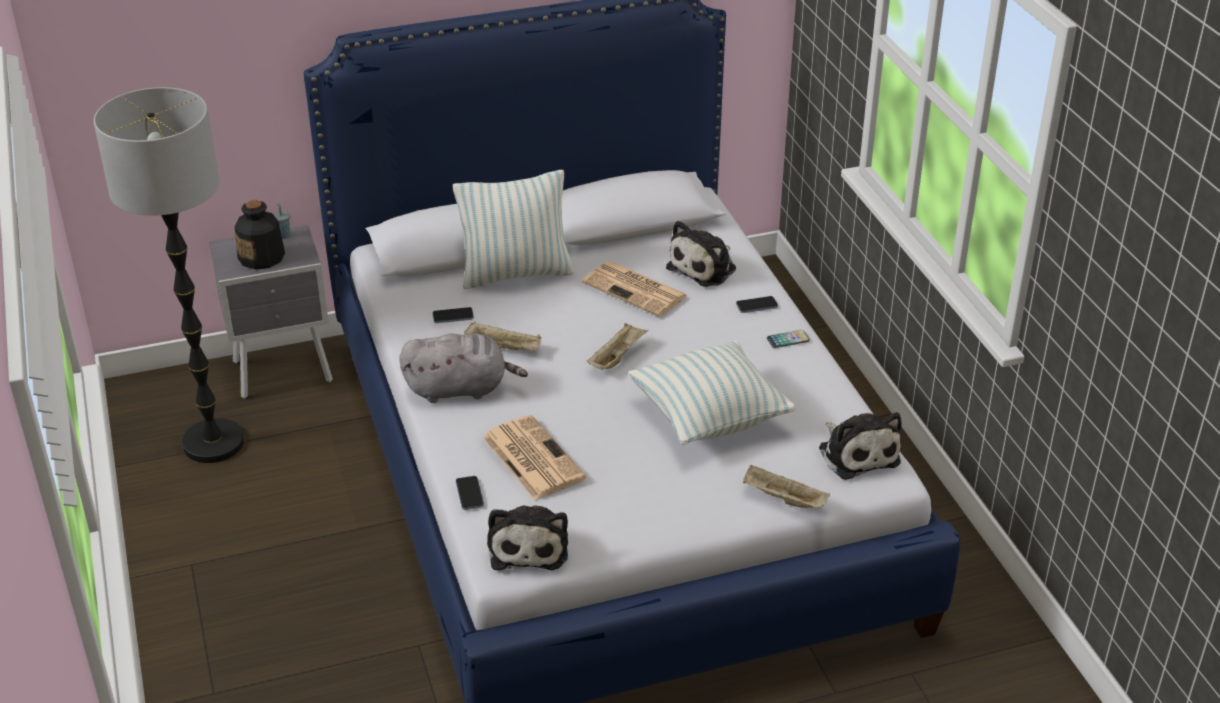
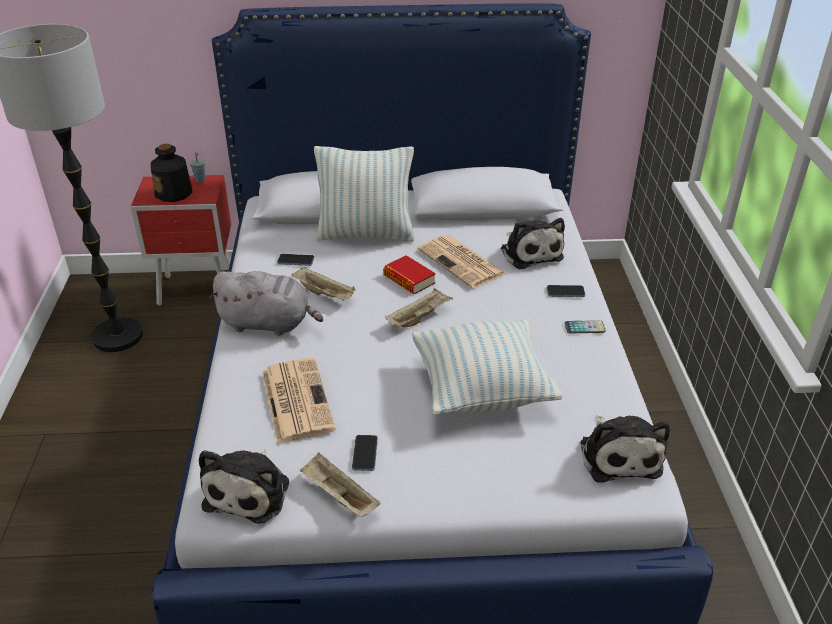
camera: 15 degrees right, 0 degrees up
(285, 372) = (199, 291): grey nightstand -> red nightstand
(469, 494) = (223, 425): phone -> phone (365, 454)
(588, 318) = (409, 279): none -> book
(704, 267) = (530, 252): plush toy -> plush toy turned 75 degrees counterclockwise
(782, 499) = (524, 491): beige tray -> beige tray (338, 496)

